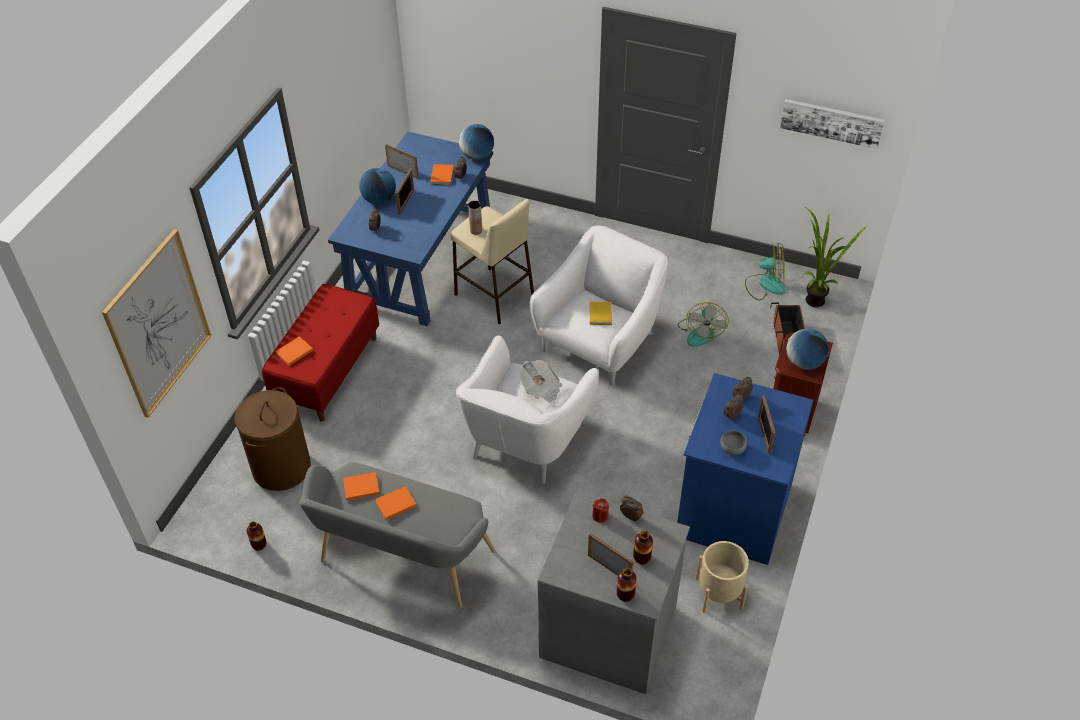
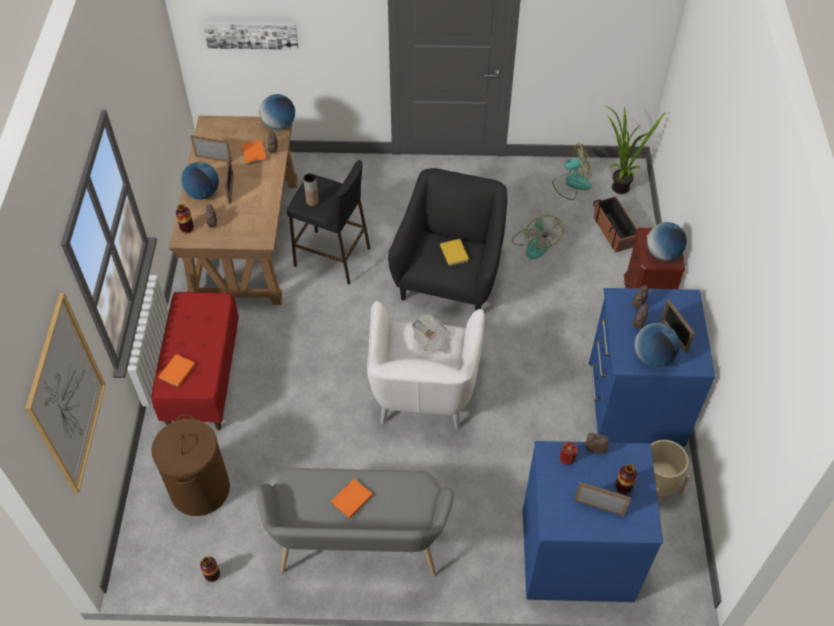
camera: 20 degrees left, 5 degrees up
(360, 487) = (309, 492): orange book -> none
(420, 260) = (246, 240): blue desk -> brown desk
(494, 296) = (333, 257): beige stool -> black stool
(600, 342) = (450, 276): white armchair -> black armchair
(609, 630) = (577, 552): grey dresser -> blue dresser
(625, 595) = (625, 528): vase -> vase (187, 229)
(732, 449) = (652, 357): grey bowl -> globe
(831, 122) = (620, 23): picture -> picture (251, 34)

